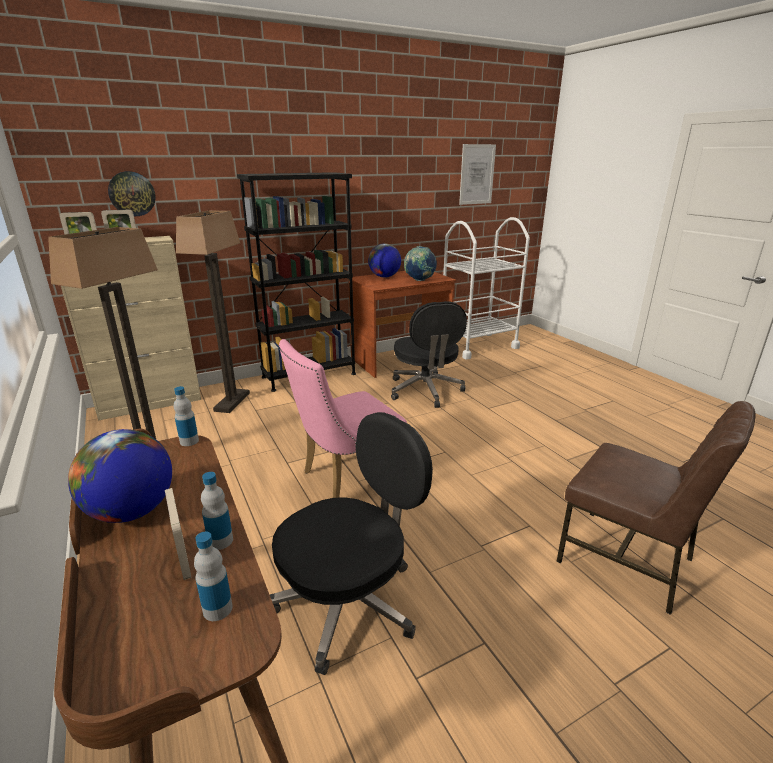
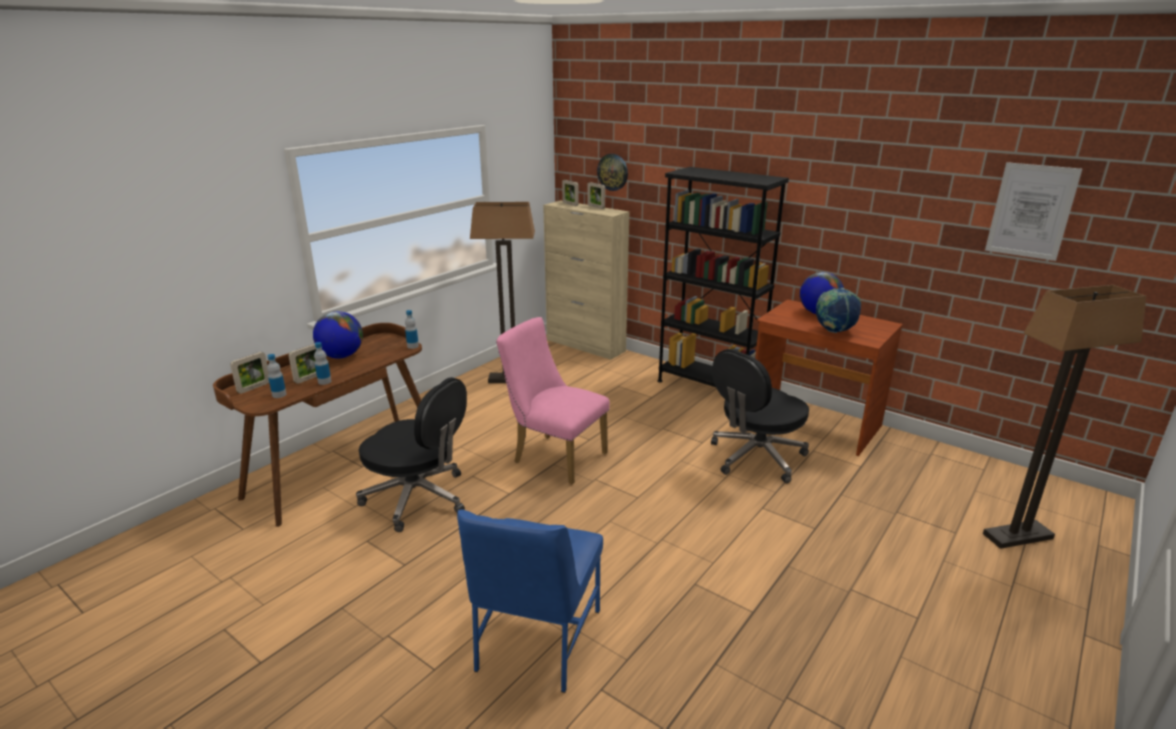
camera: 65 degrees right, 0 degrees up
(136, 652) = (254, 387): none -> picture frame
(232, 402) = (620, 372): floor lamp -> floor lamp (1017, 536)
(477, 345) = (947, 466): white cart -> none
(627, 560) = (536, 640): brown chair -> blue chair

